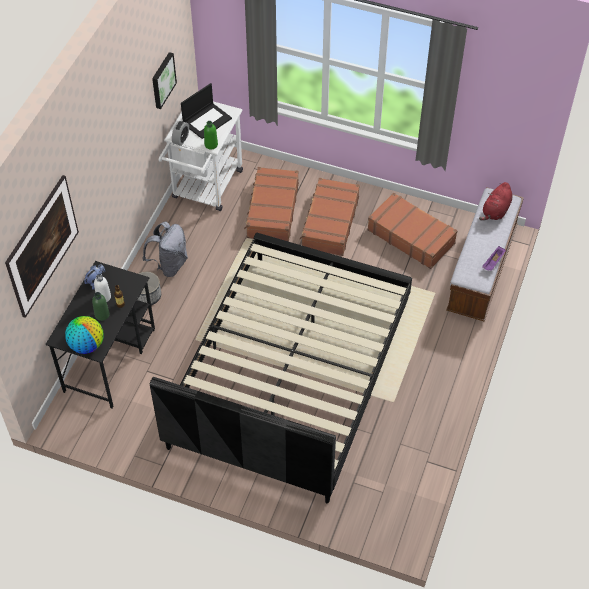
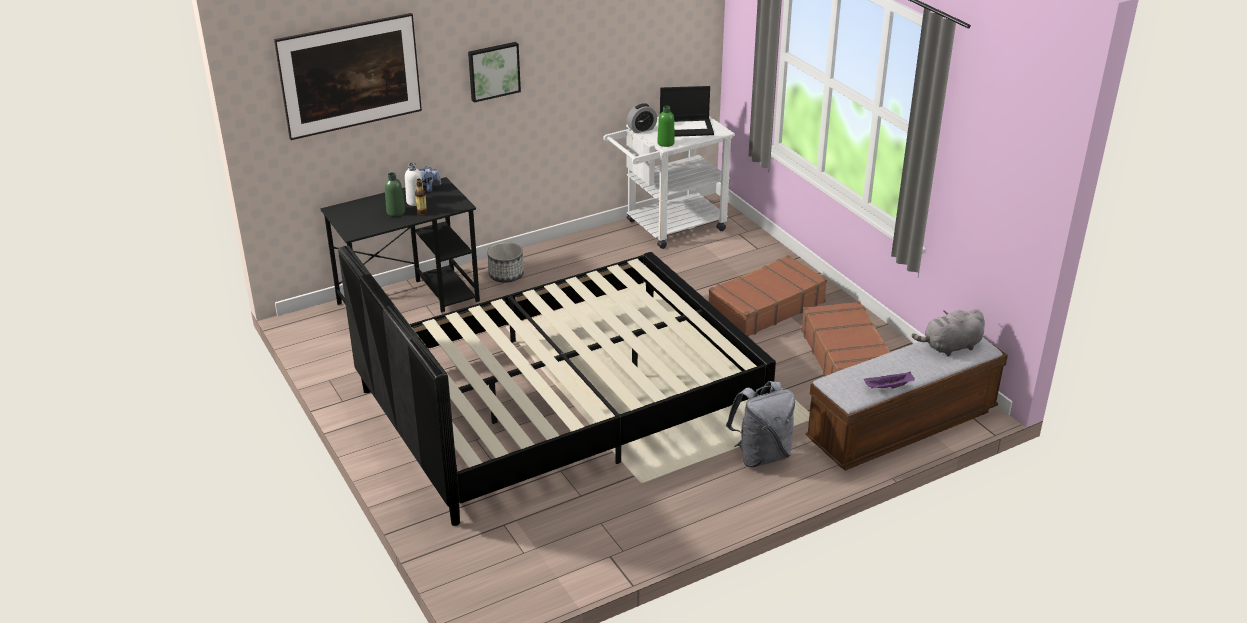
camera: 40 degrees right, 20 degrees down
(87, 345) = (351, 225): globe -> none
(162, 80) = (642, 43): picture -> picture (493, 71)
(169, 265) = (558, 264): grey backpack -> grey backpack (761, 455)
(272, 211) = (715, 271): brown suitcase -> none
(495, 211) = (950, 347): red plush toy -> grey plush toy

